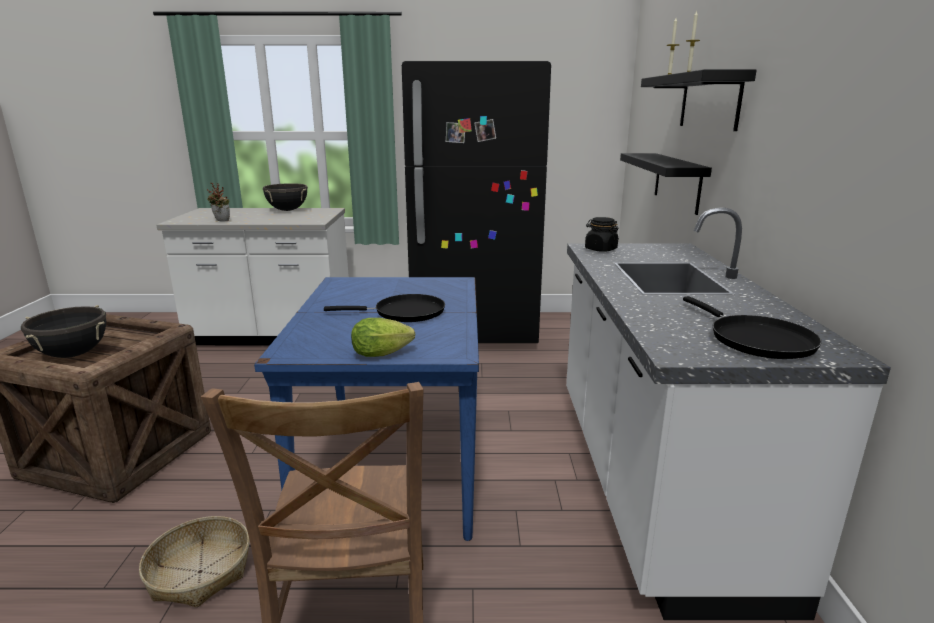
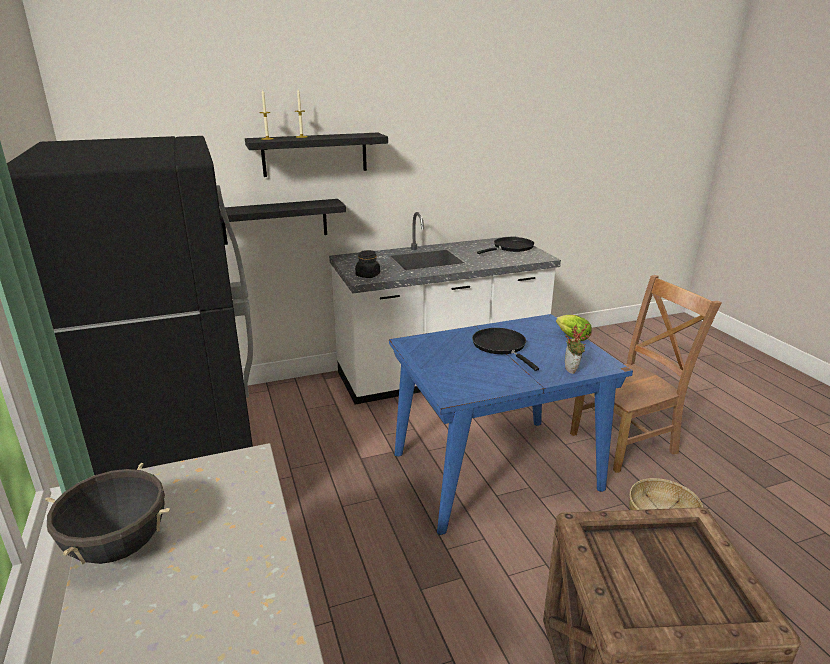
camera: 110 degrees left, 5 degrees up
(73, 354) = (689, 571): black cooking pot -> none
(220, 221) = (268, 592): potted plant -> potted plant (573, 370)

